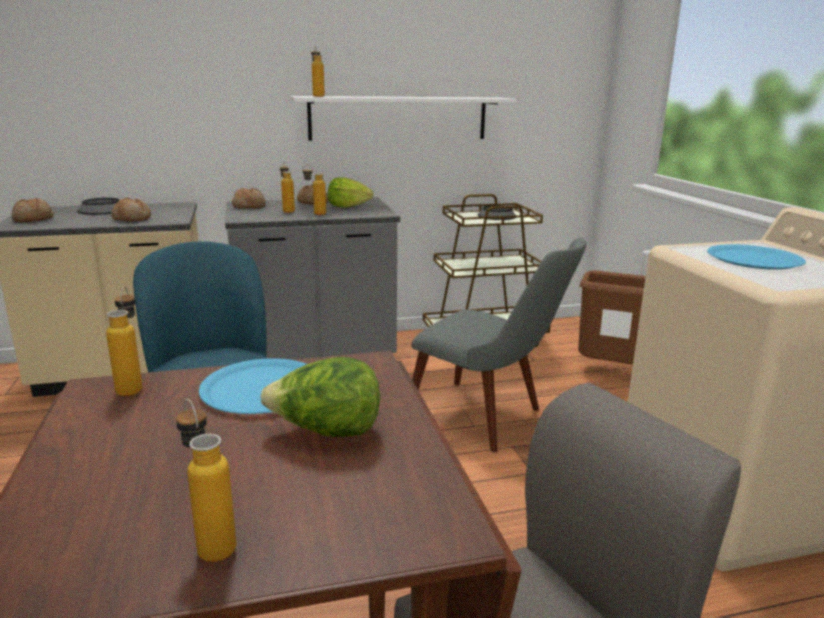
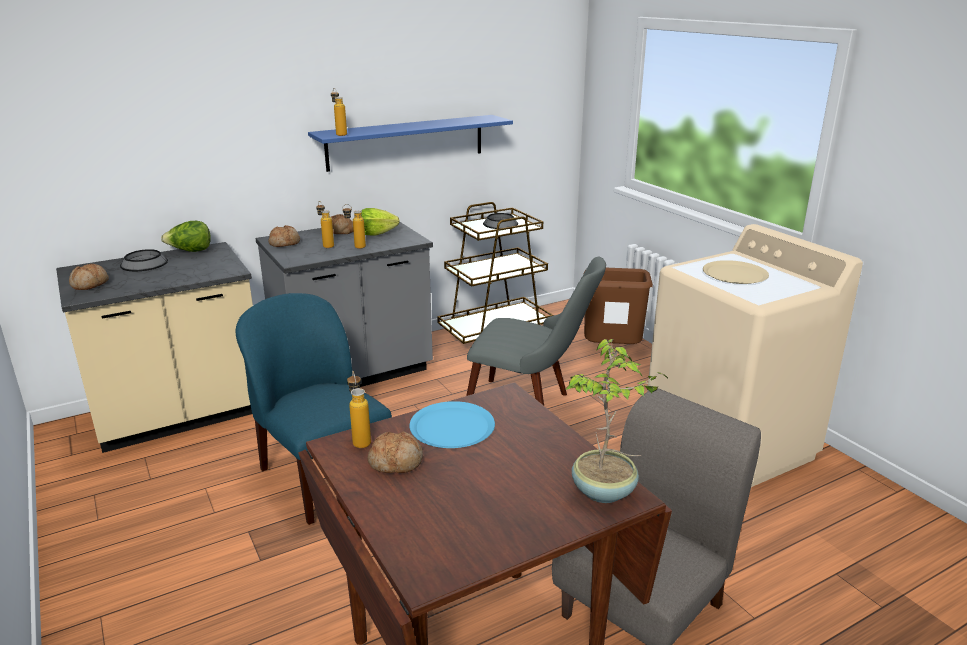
camera: 15 degrees left, 5 degrees up
(132, 219) = (189, 272): bread -> bread (396, 461)
(211, 542) = (509, 527): bottle -> none
(326, 432) = (520, 451): lettuce -> lettuce (190, 251)
(398, 118) = (406, 142): white shelf -> blue shelf
(410, 515) = (604, 492): none -> potted plant
(754, 259) = (734, 274): blue plate -> beige plate

